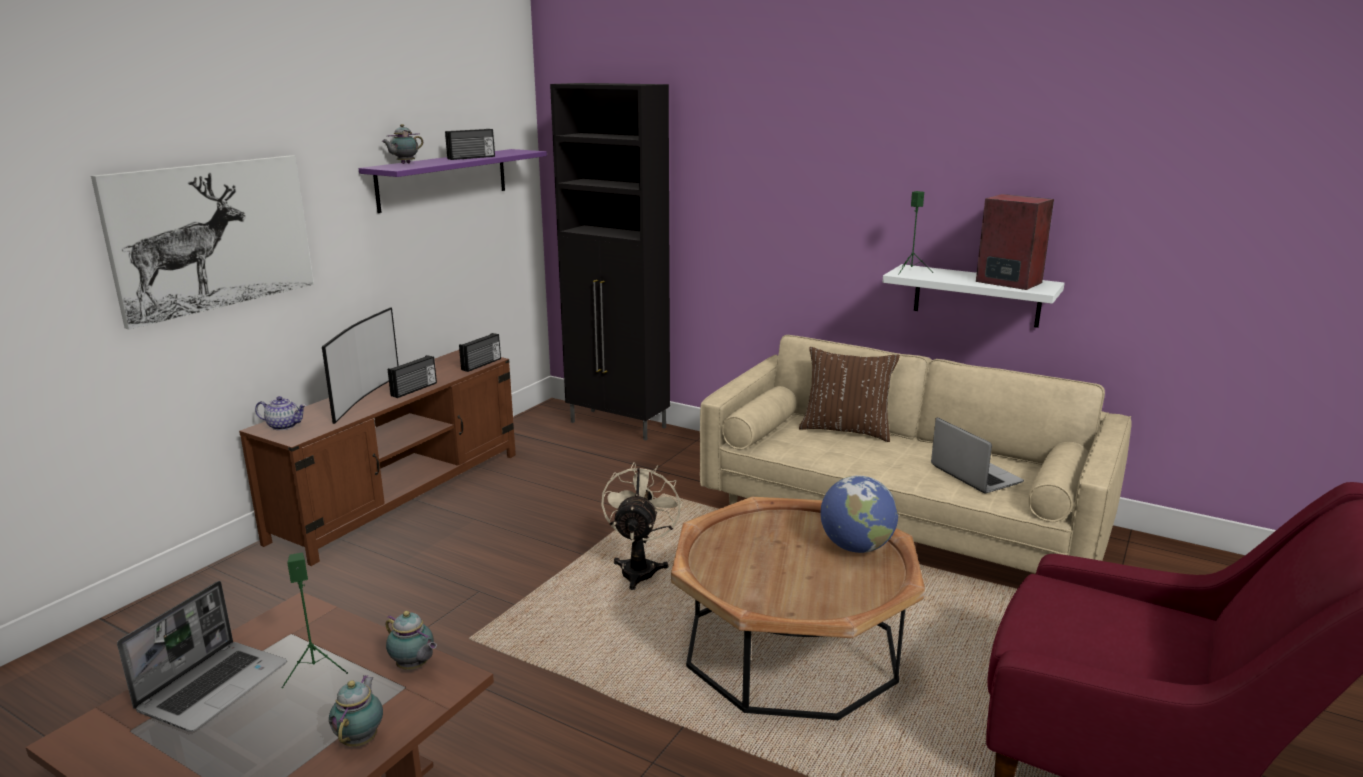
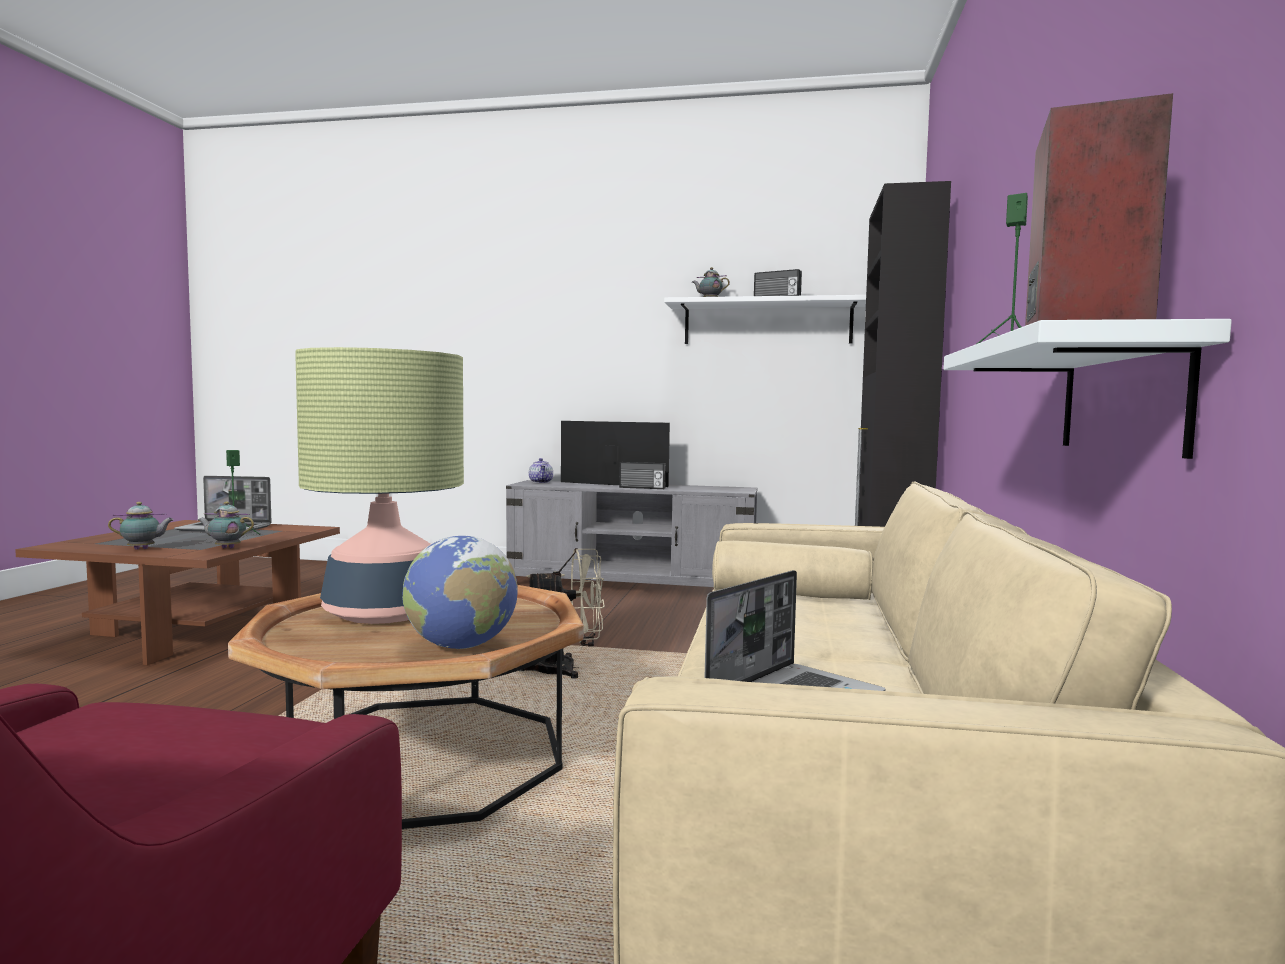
camera: 70 degrees right, 15 degrees down
(213, 236) = (540, 340): picture -> none
(363, 397) = (611, 484): television -> television turned 150 degrees counterclockwise
(402, 495) = (632, 586): brown tv stand -> grey tv stand
(414, 667) = (226, 548): teapot -> teapot turned 75 degrees clockwise
(443, 179) = (767, 323): purple shelf -> white shelf
(482, 364) = (725, 491): radio -> none
(755, 572) = (386, 612): none -> table lamp
(846, 430) = (865, 624): brown pillow -> none

